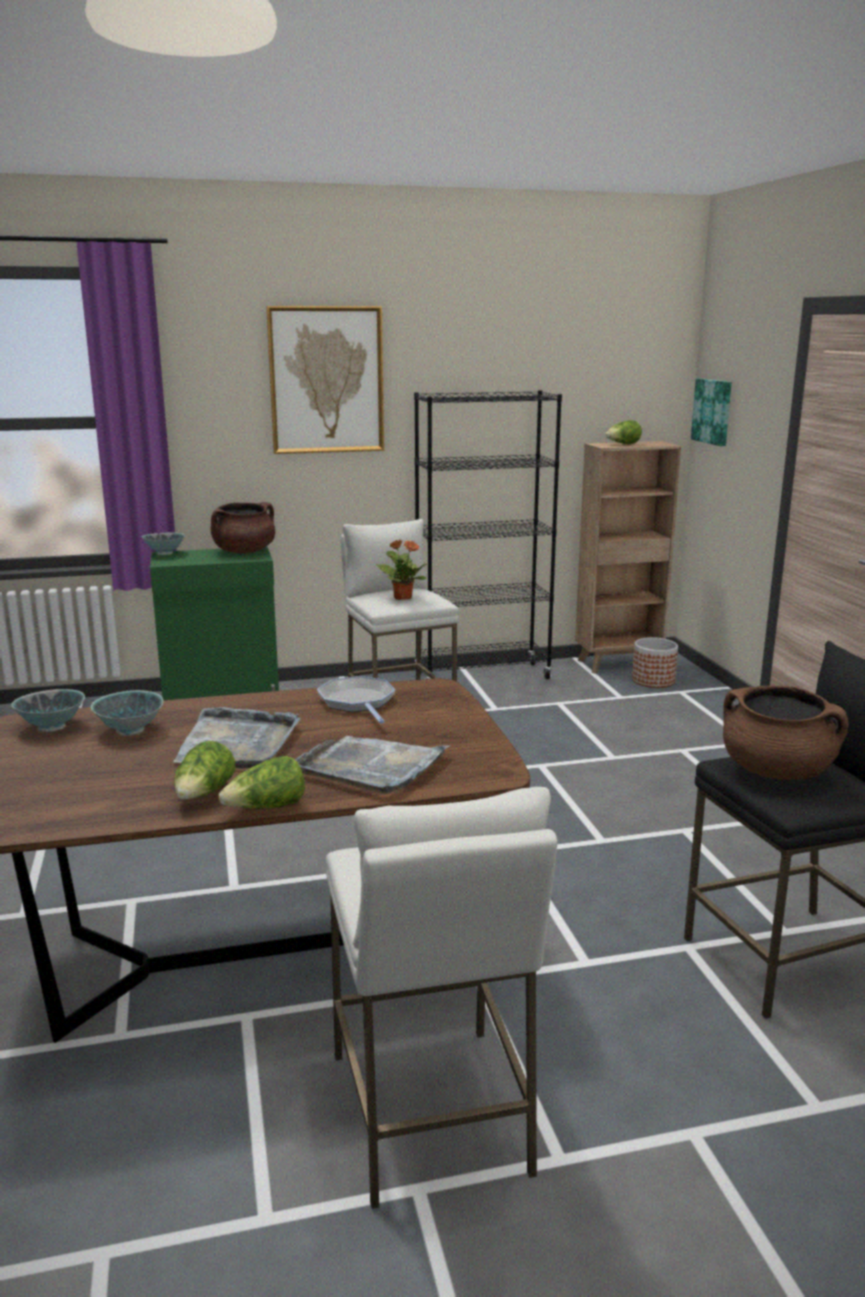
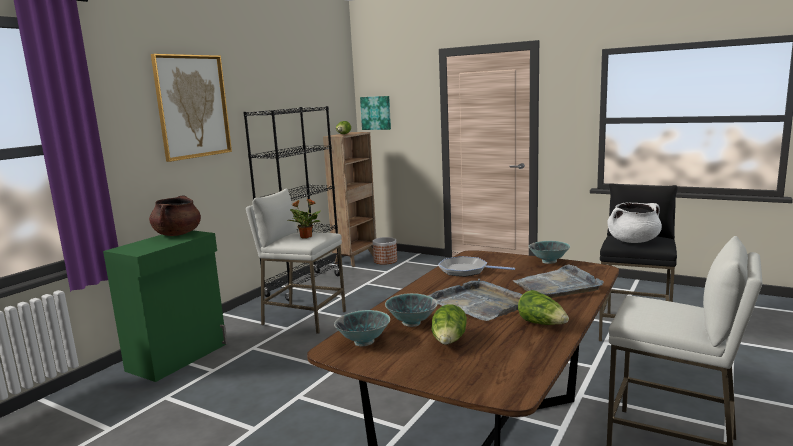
camera: 45 degrees left, 5 degrees down
(165, 554) = (120, 249): bowl -> bowl (549, 262)
(266, 808) = (581, 315): lettuce -> lettuce (449, 341)
(777, 771) = (633, 241): brown cooking pot -> white cooking pot

